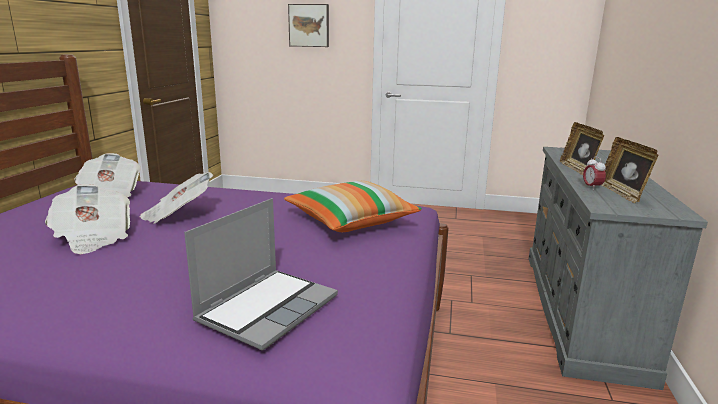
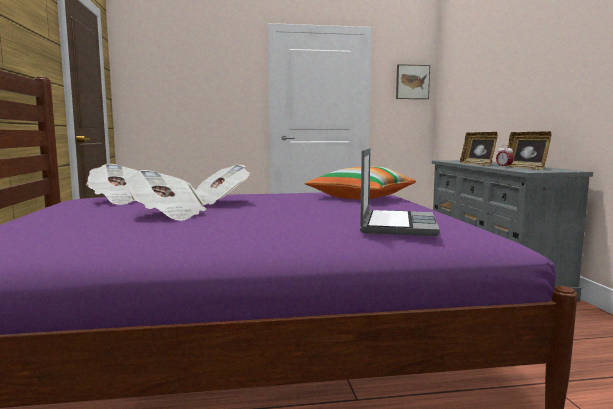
camera: 20 degrees left, 10 degrees down
(309, 25) = (210, 80): picture -> picture (412, 82)

